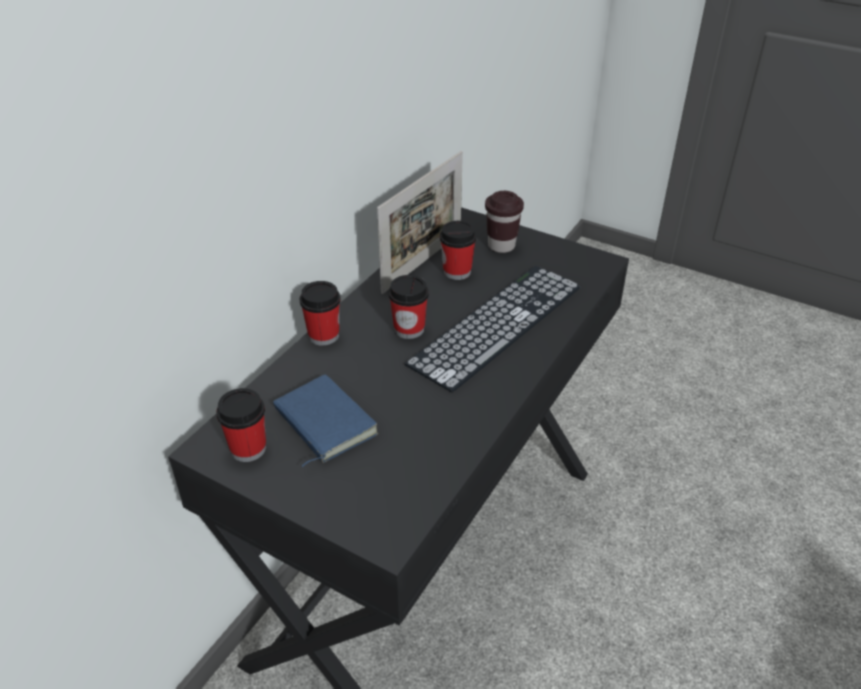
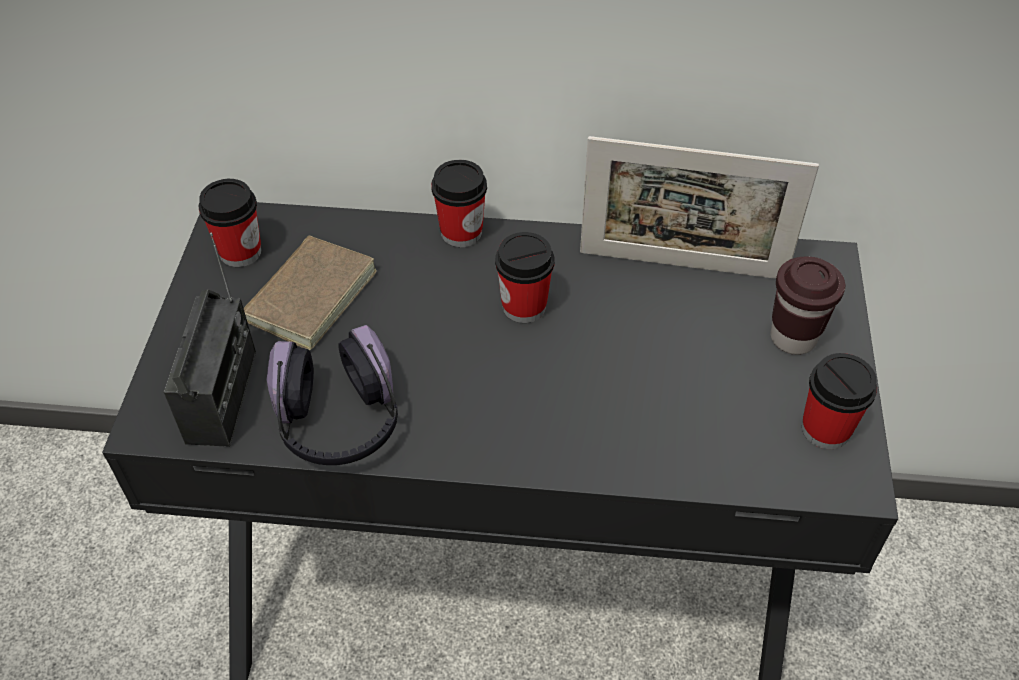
camera: 65 degrees right, 10 degrees up
(322, 423) = (307, 294): blue book -> brown book
(388, 491) = (222, 396): none -> radio
(448, 436) = (338, 421): none -> headphones
(457, 272) = (687, 310): cup -> cup (825, 429)
(497, 324) = (594, 396): keyboard -> none

